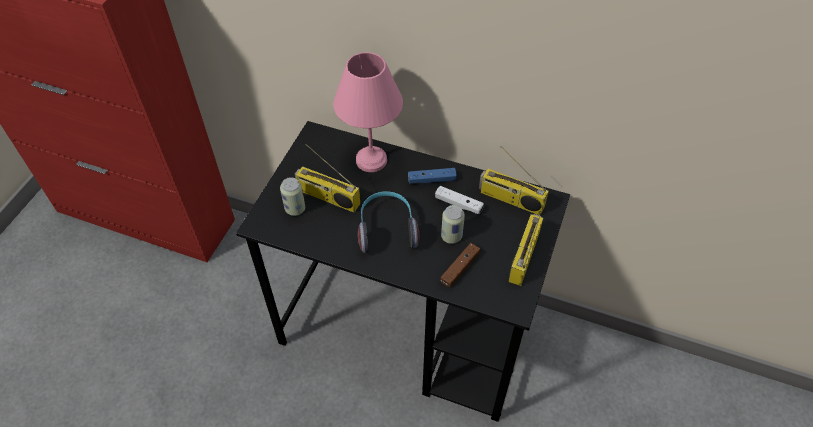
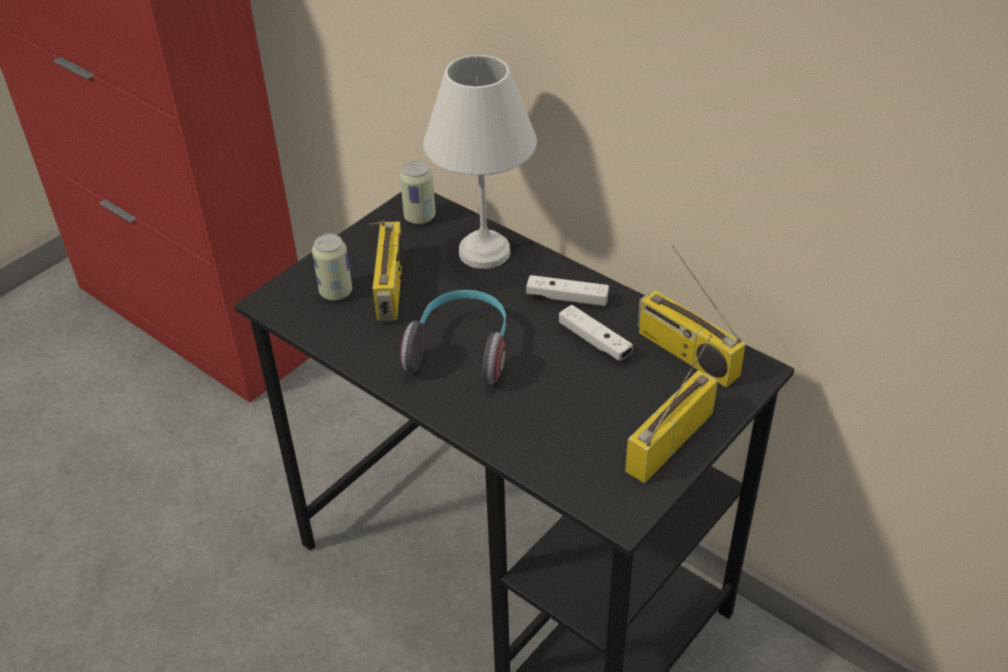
camera: 20 degrees right, 10 degrees down
(327, 197) = (391, 287): radio -> radio turned 135 degrees counterclockwise
(371, 159) = (484, 250): pink table lamp -> white table lamp
(432, 180) = (567, 298): blue game controller -> white game controller
(451, 236) = (561, 383): can -> can (419, 217)
(460, 268) = (552, 432): brown game controller -> none

